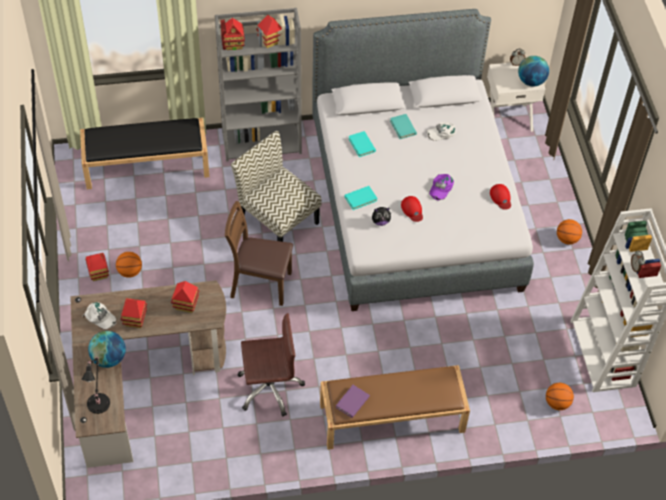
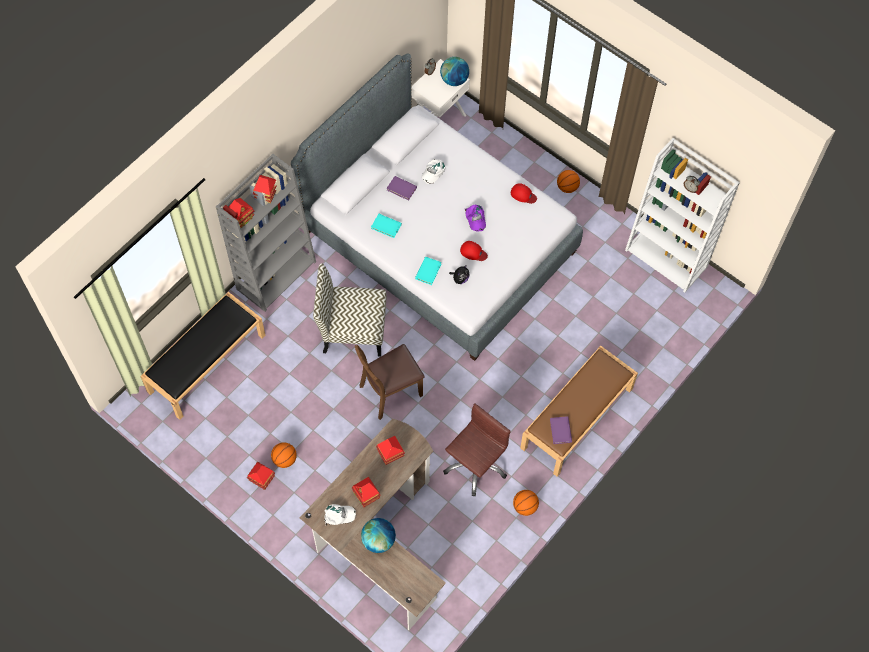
camera: 40 degrees left, 10 degrees up
(99, 401) = (405, 577): black table lamp -> none
(403, 127) = (401, 189): turquoise book -> purple book
(557, 403) = (670, 319): basketball -> basketball (525, 506)

